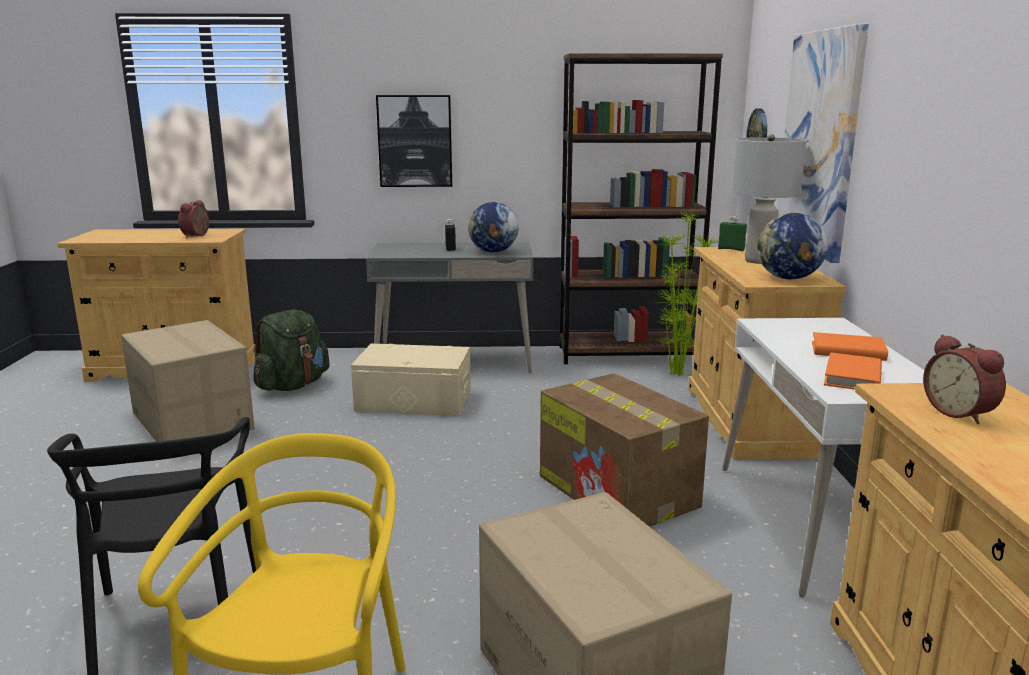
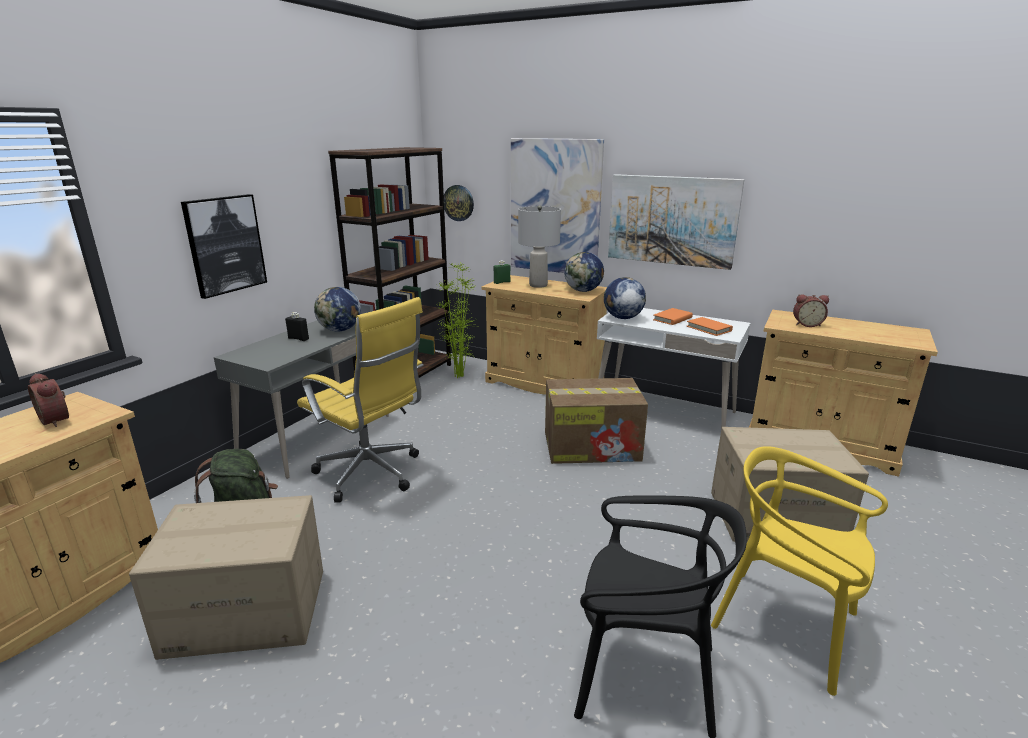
camera: 60 degrees left, 5 degrees up
(414, 400) = (372, 474): beige storage box -> yellow office chair
(779, 327) = (622, 318): none -> globe
(917, 170) = (672, 220): none -> picture

